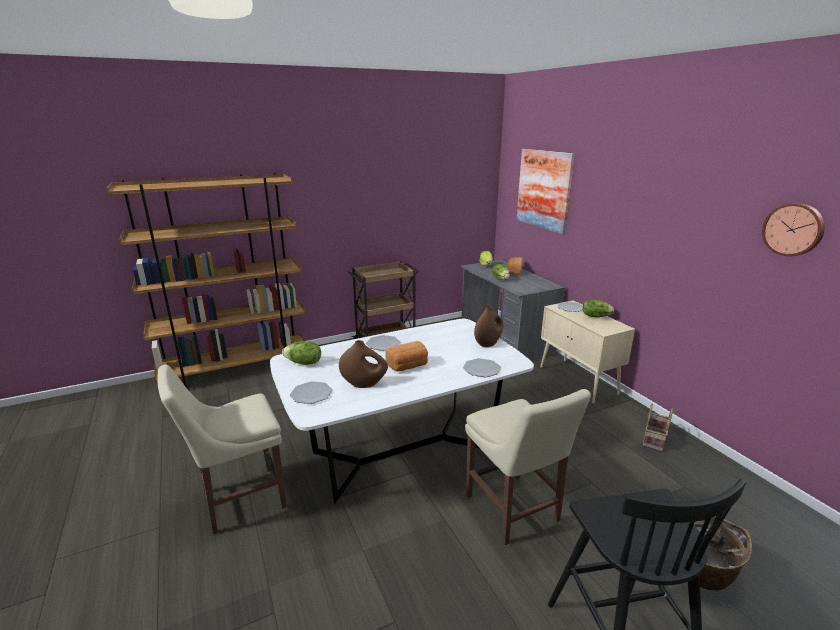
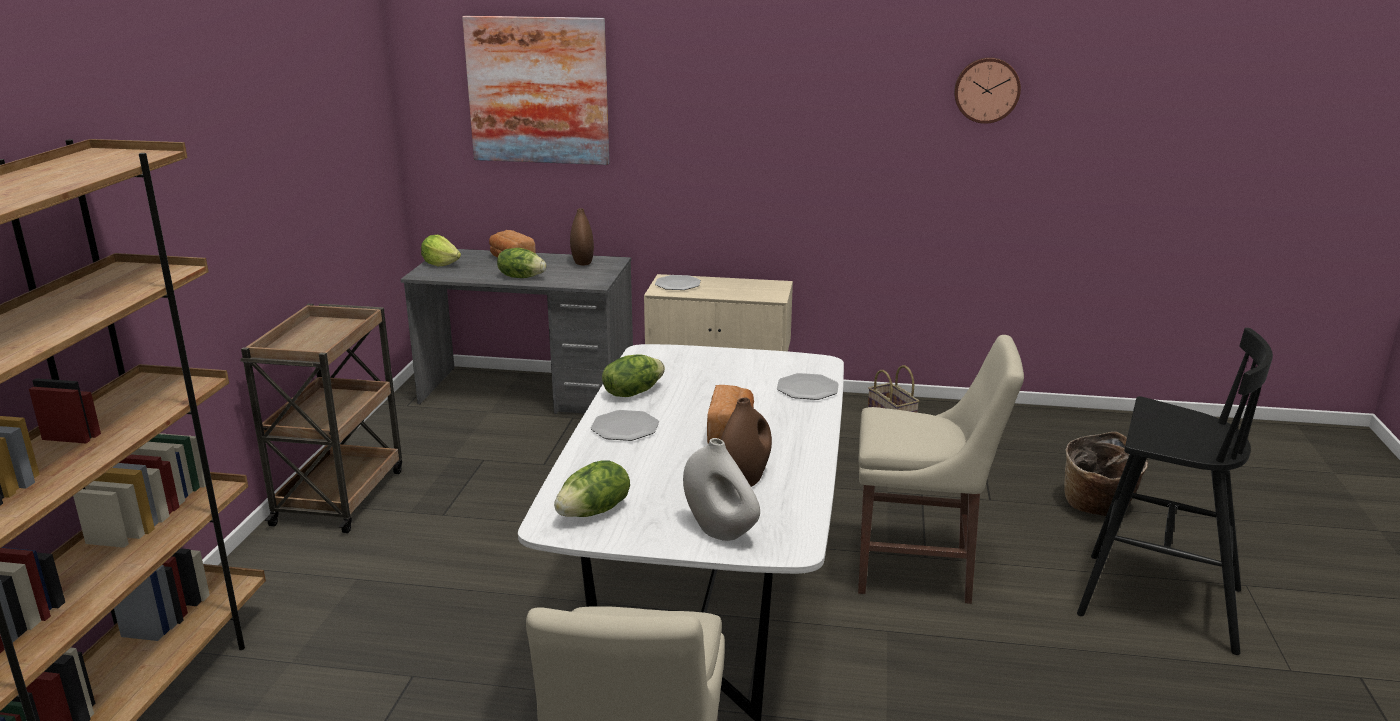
camera: 55 degrees left, 0 degrees up
(311, 394) = (720, 531): plate -> white vase
(488, 343) = (739, 360): brown vase -> brown vase (582, 262)
(595, 316) = (727, 283): lettuce -> lettuce (632, 392)

